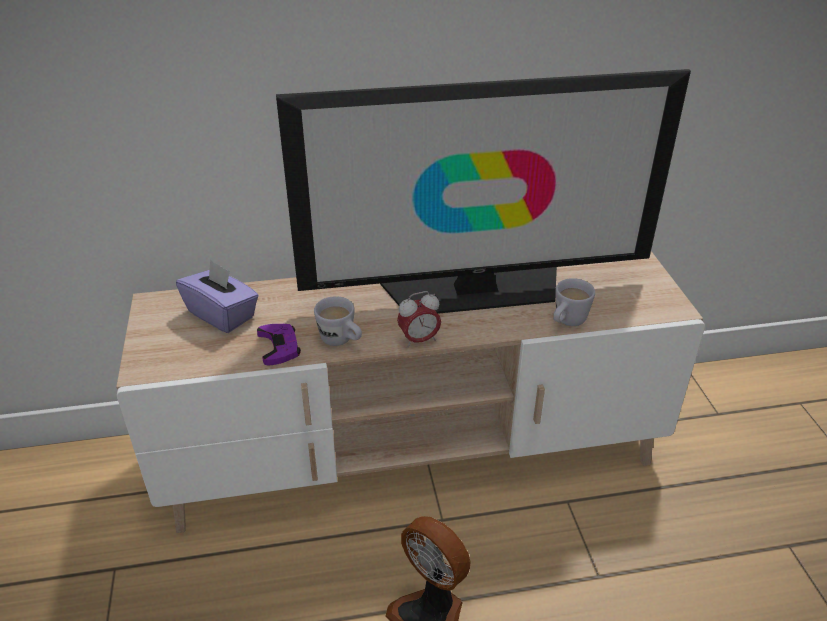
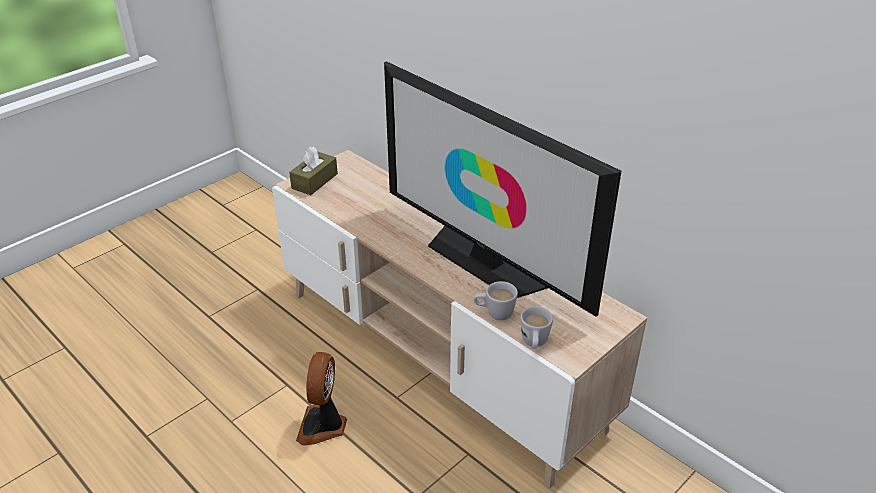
camera: 55 degrees right, 0 degrees up
(162, 348) = (314, 181): none -> brown tissue box
(222, 314) = (360, 184): purple tissue box -> none
(279, 347) = (352, 215): purple game controller -> none
(341, 341) = (379, 233): white mug -> white mug (534, 344)
(419, 340) = (409, 260): alarm clock -> none

